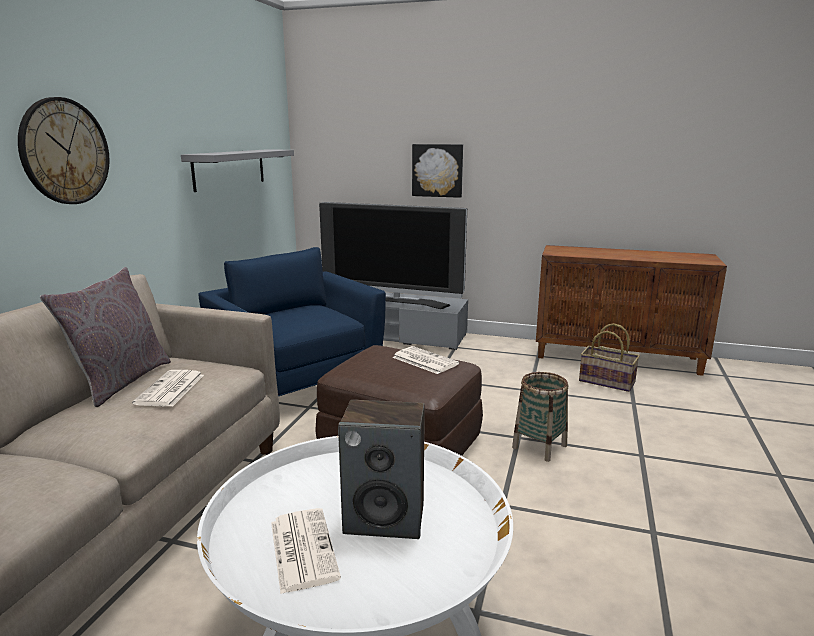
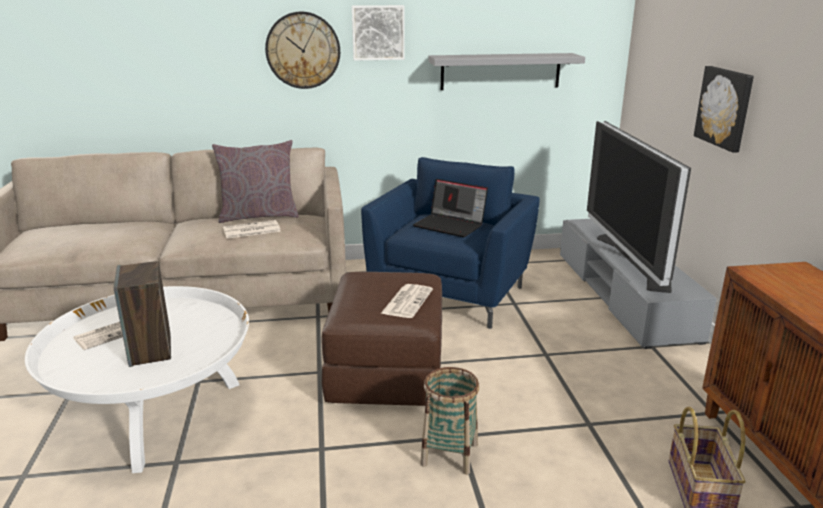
camera: 65 degrees right, 5 degrees up
(136, 128) = (378, 32): none -> picture
(302, 313) = (450, 225): none -> laptop

